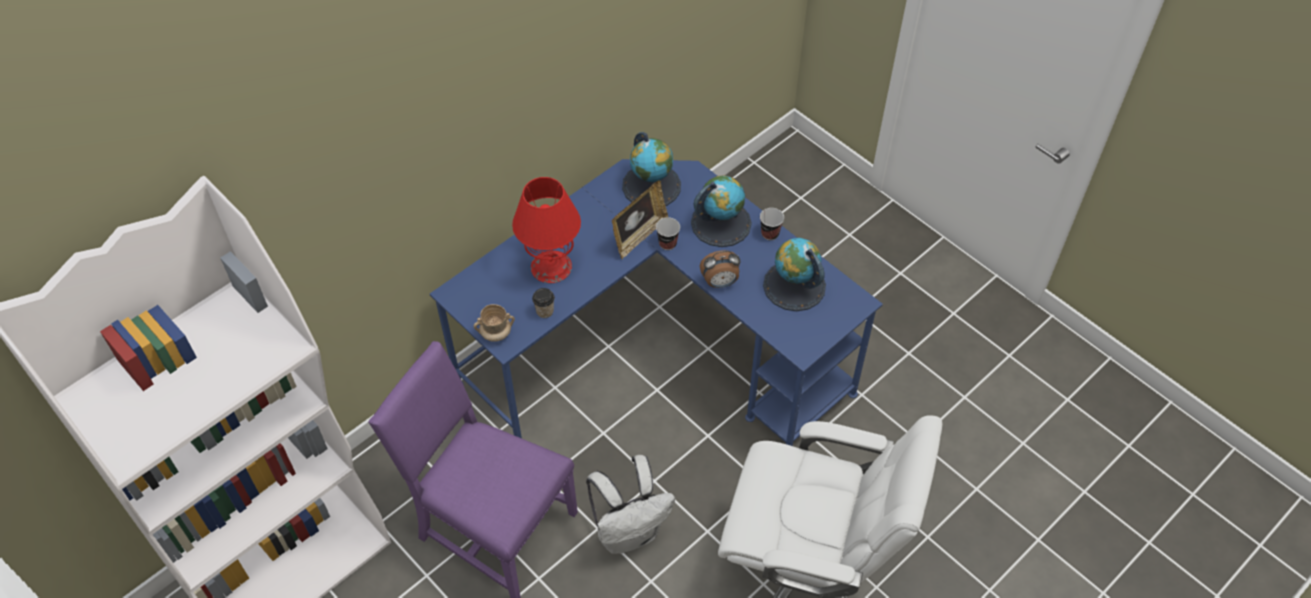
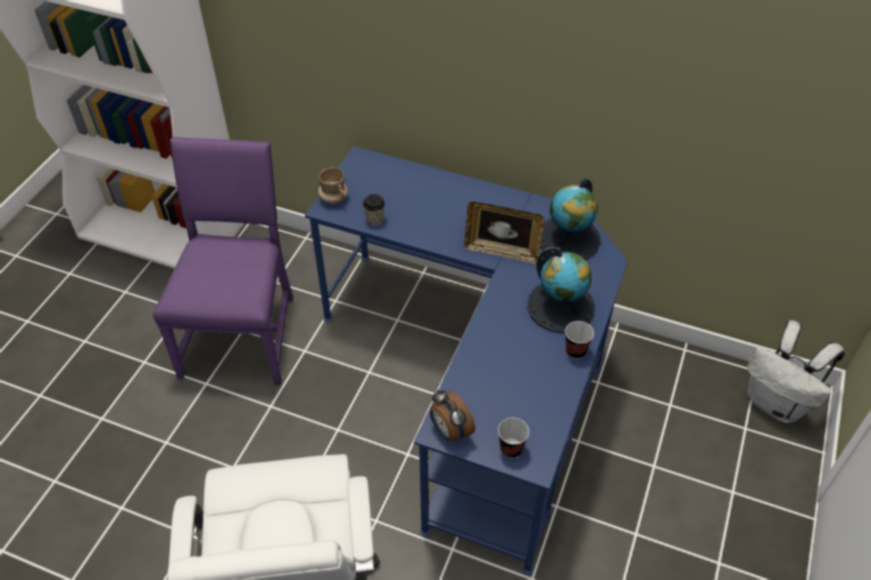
camera: 65 degrees right, 5 degrees down
(550, 267) = (426, 206): red table lamp -> none
(629, 532) = (276, 431): white backpack -> white backpack (776, 403)
(667, 243) = (506, 275): cup -> cup (511, 448)
(720, 283) = (485, 332): alarm clock -> alarm clock (450, 431)
(794, 286) = (520, 395): globe -> none

